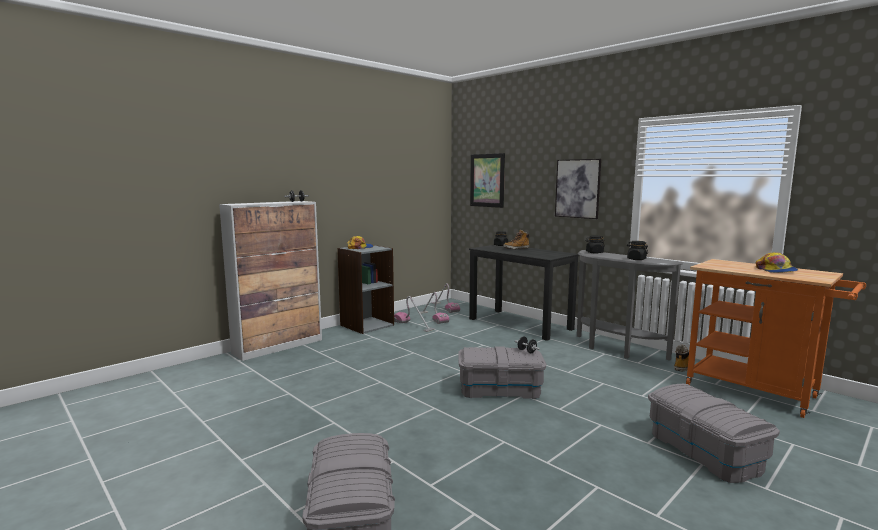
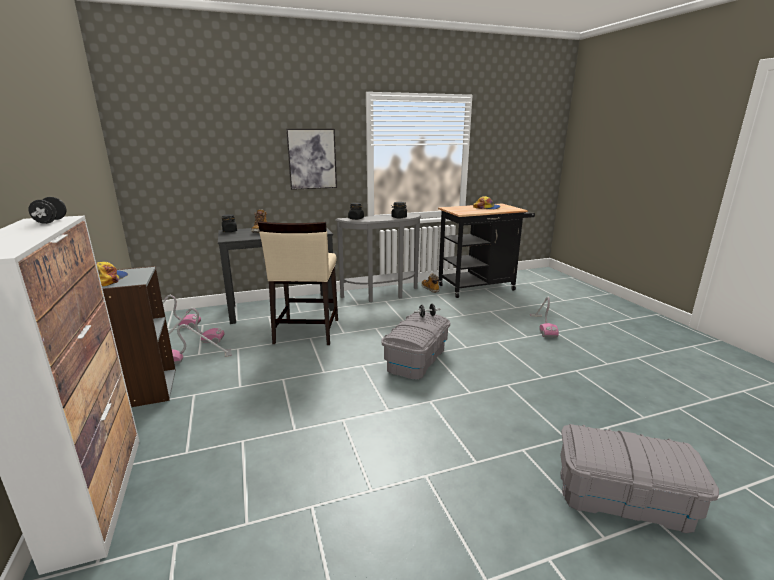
camera: 65 degrees left, 10 degrees up
(487, 180) = (183, 153): picture -> none
(491, 341) = (306, 331): none -> beige chair
(705, 451) = (542, 326): grey storage box -> vacuum cleaner
(759, 393) = (480, 287): orange cart -> black cart

